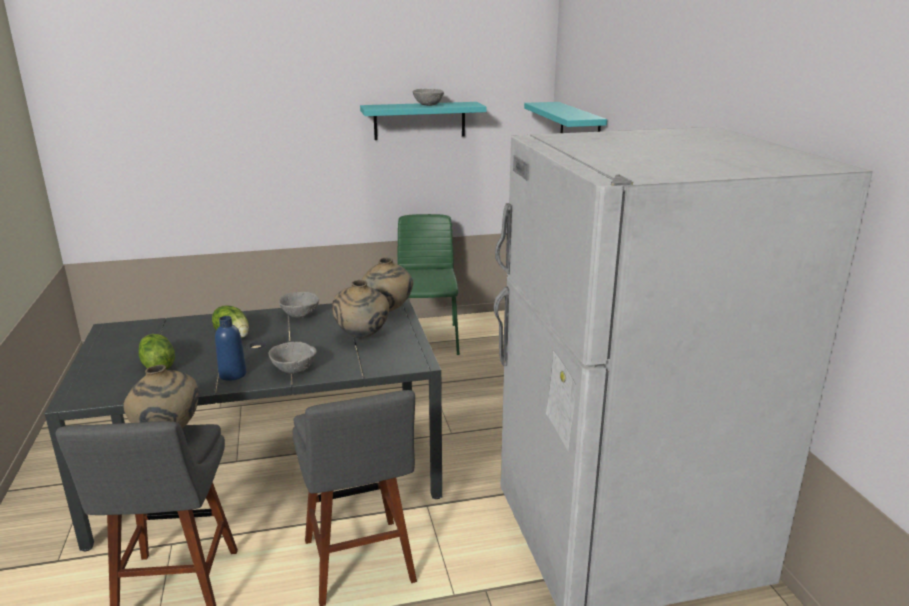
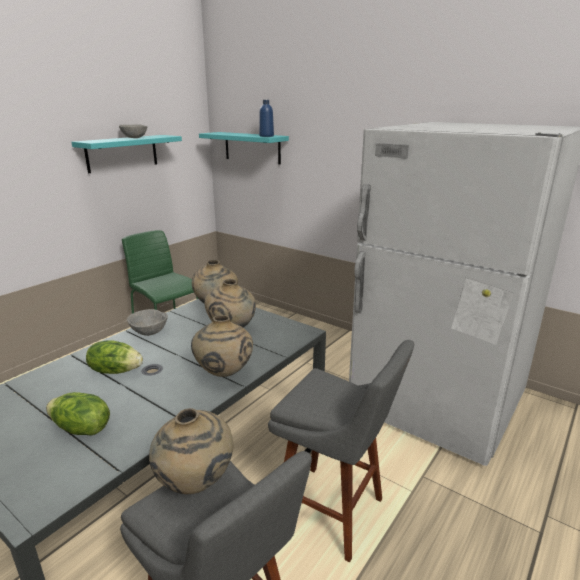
camera: 40 degrees left, 0 degrees up
(233, 374) = (176, 401): blue bottle -> blue bottle (266, 136)
(293, 370) = (224, 374): grey bowl -> beige vase

